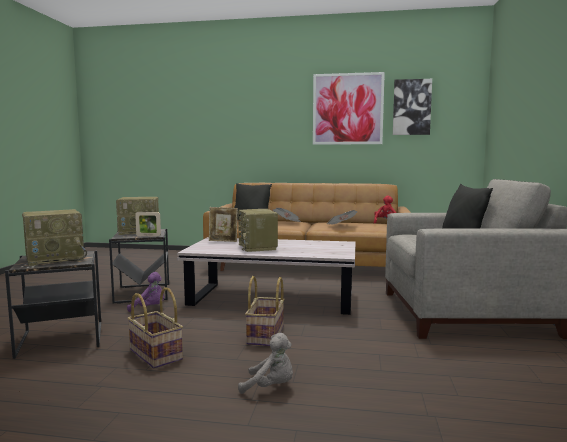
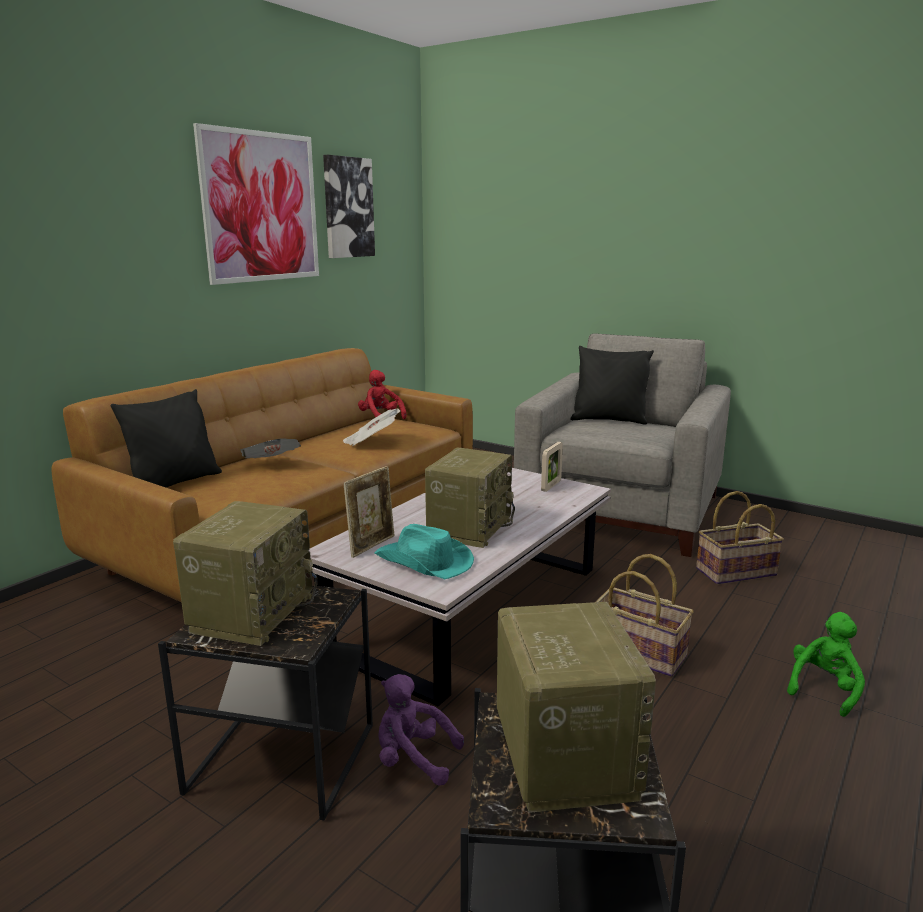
camera: 65 degrees left, 10 degrees up
(148, 236) = (331, 606): picture frame -> picture frame (551, 486)
(150, 308) = (413, 759): purple plush toy -> purple plush toy turned 105 degrees counterclockwise
(154, 354) = (689, 782): basket -> basket (736, 573)
(214, 247) = (424, 562): none -> turquoise hat
(258, 247) = (469, 528): radio -> radio turned 75 degrees counterclockwise
(270, 387) = (824, 689): grey plush toy -> green plush toy

